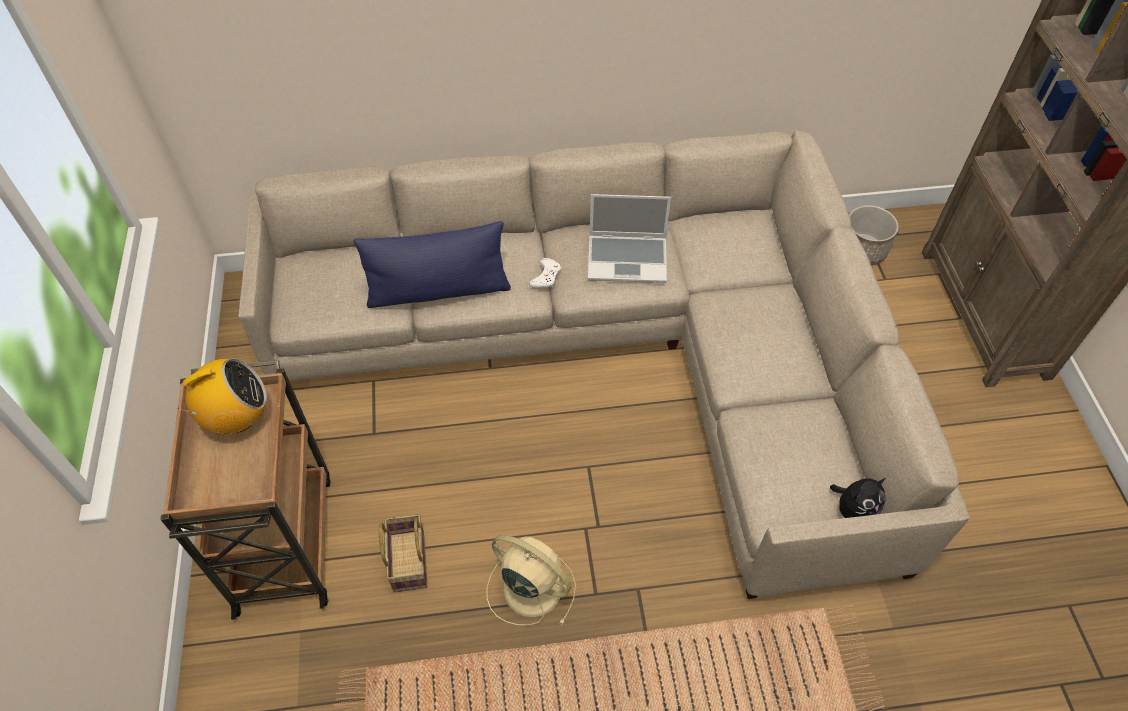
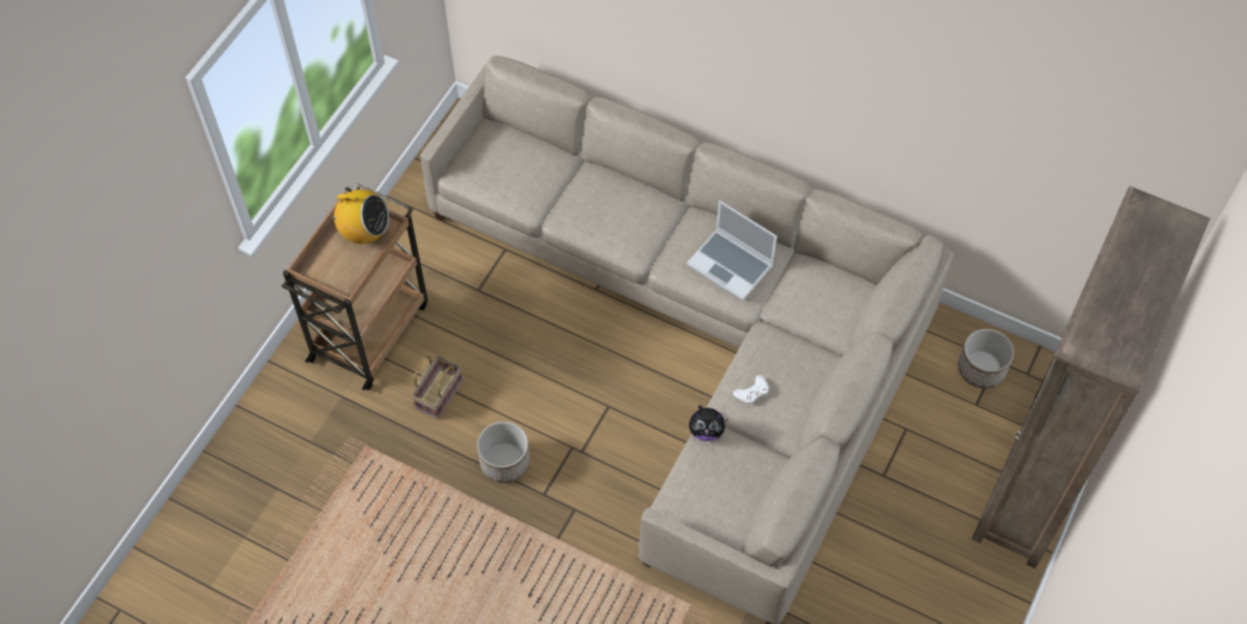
camera: 35 degrees right, 5 degrees up
(438, 291) = (574, 210): blue pillow -> none
(530, 587) = (504, 462): beige fan -> planter
(546, 277) = (659, 244): white game controller -> white game controller (752, 392)
(853, 509) = (730, 539): plush toy -> plush toy (706, 431)

